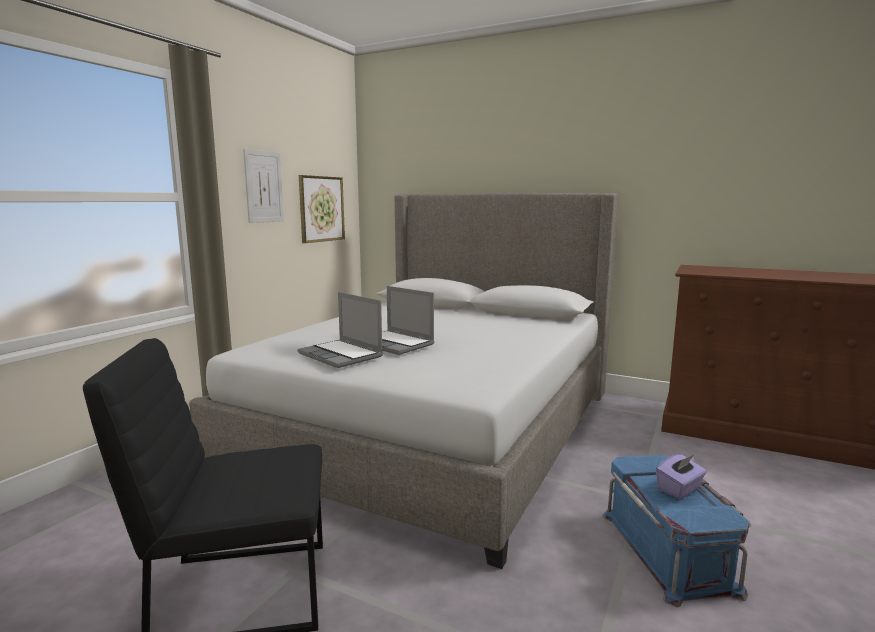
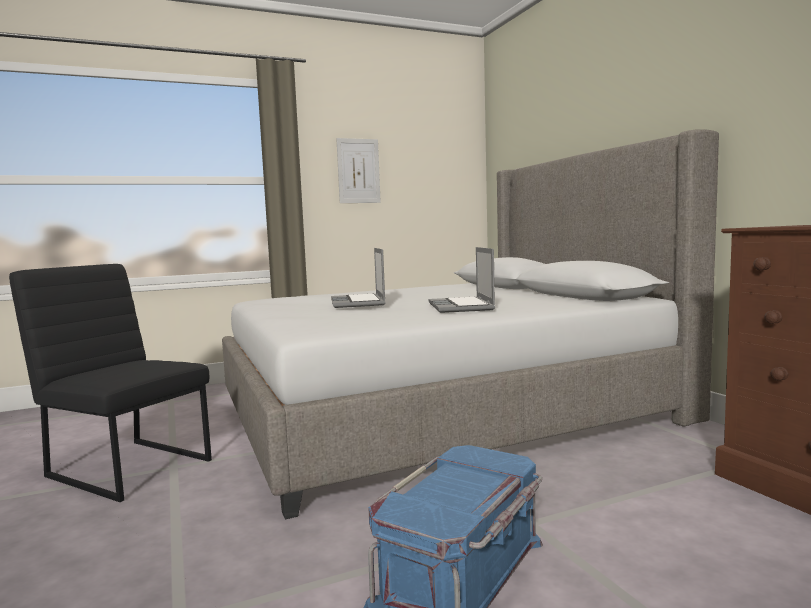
camera: 40 degrees right, 5 degrees down
(321, 209) = (431, 191): picture -> none
(342, 355) = (295, 305): laptop -> laptop (461, 307)
(679, 489) = (466, 487): purple tissue box -> none

